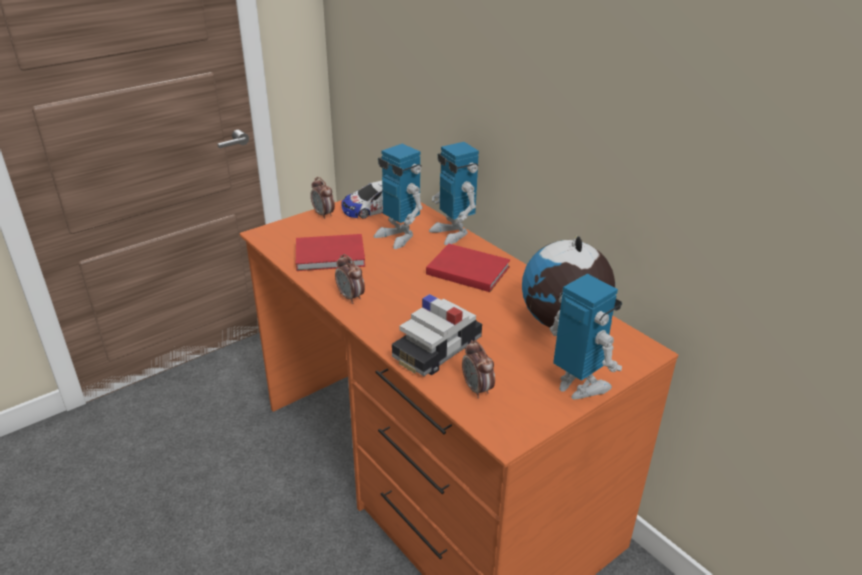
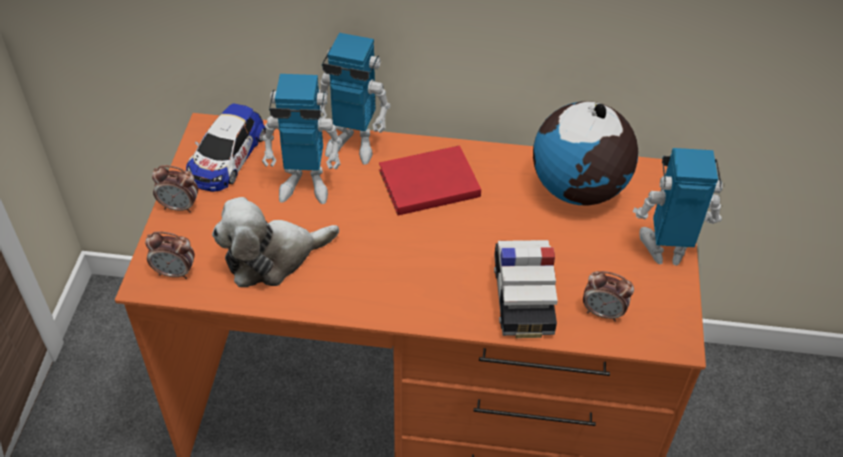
camera: 45 degrees left, 15 degrees up
(332, 256) = (272, 257): red book -> plush toy
(351, 297) = (366, 296): alarm clock -> alarm clock (175, 272)

